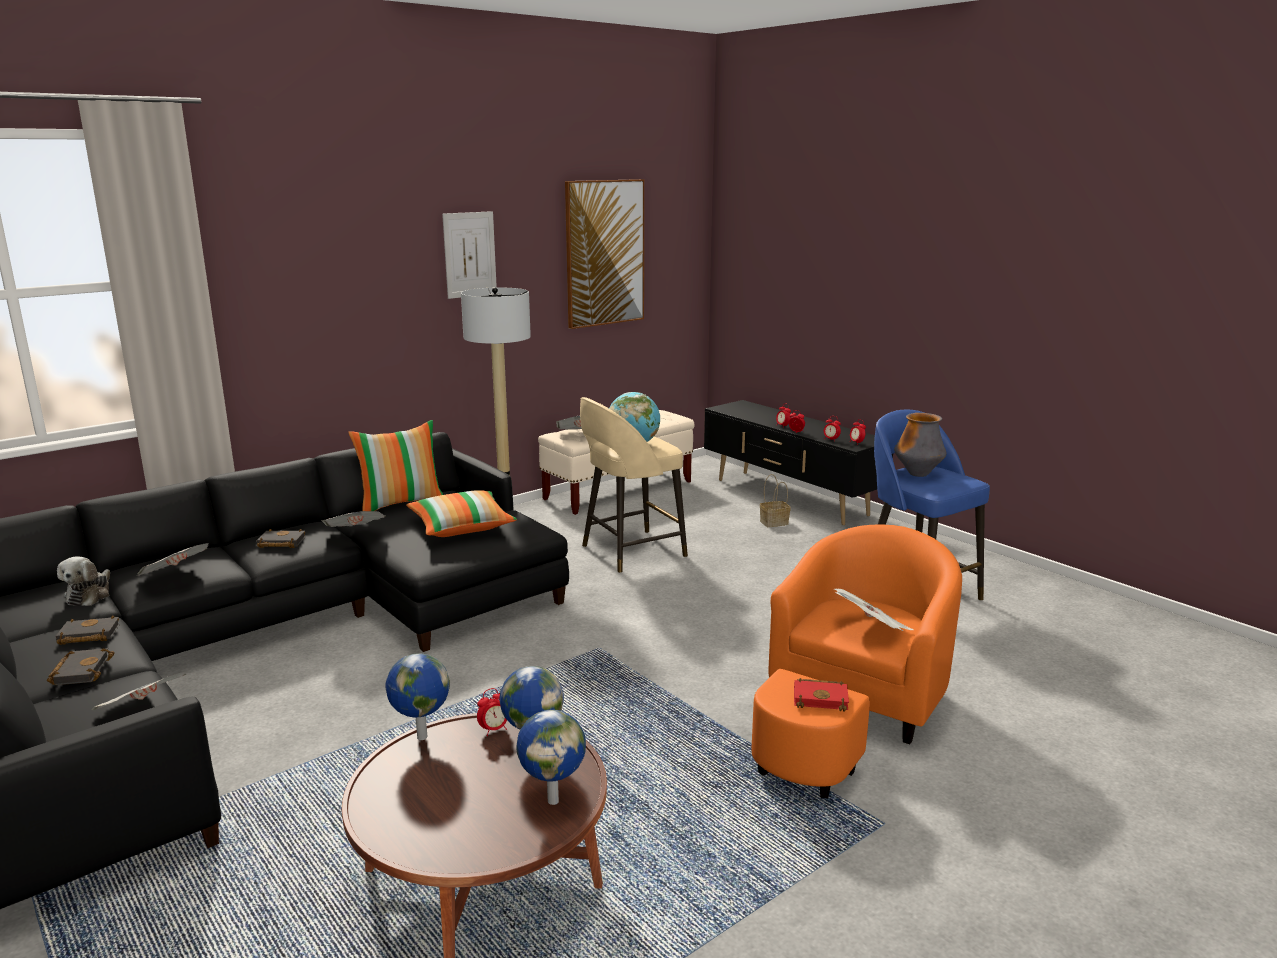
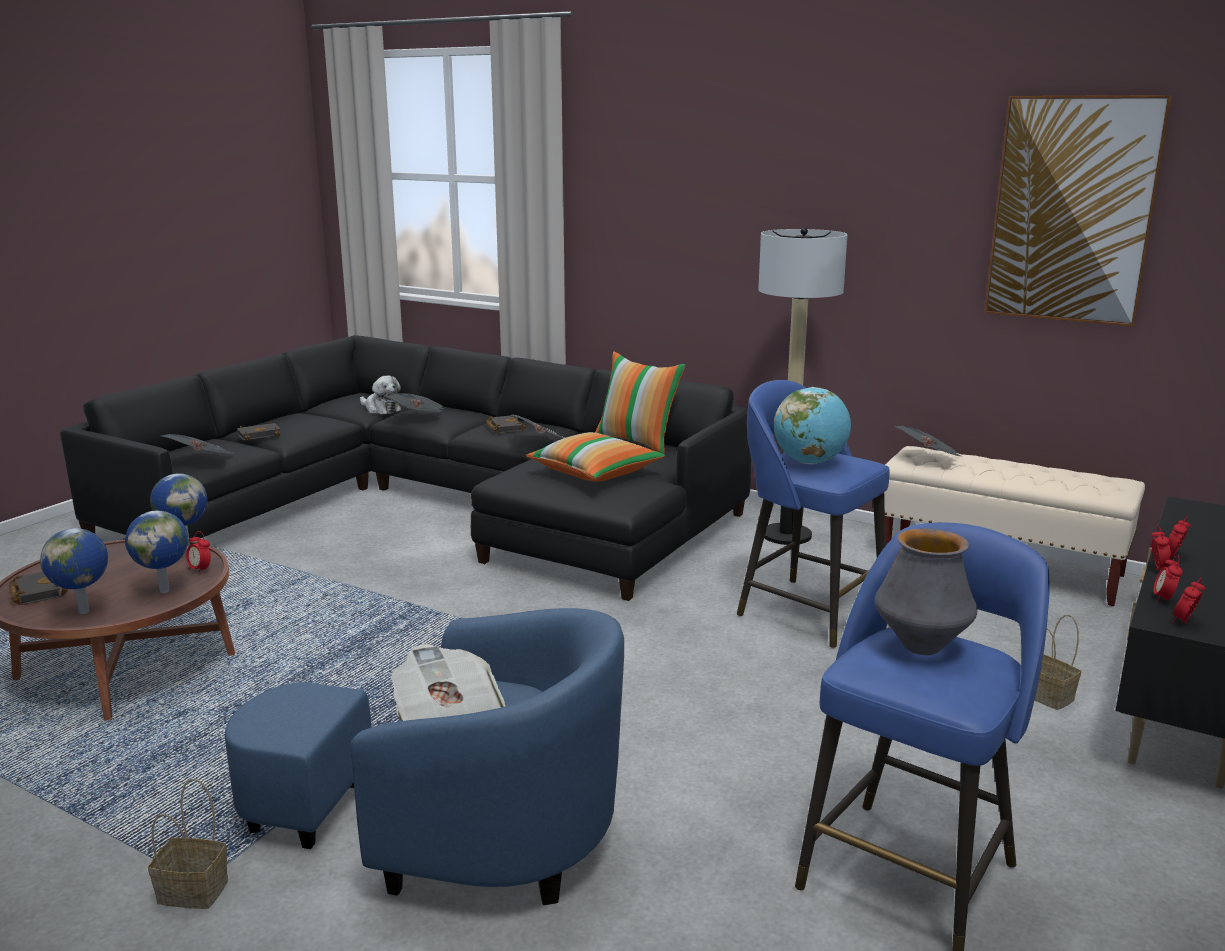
camera: 70 degrees right, 0 degrees up
(87, 636) = (311, 423): black book -> black book (36, 592)
(89, 595) = (381, 409): plush toy -> plush toy turned 120 degrees counterclockwise
(469, 254) = (845, 188): picture -> none
(630, 551) = (807, 610): beige stool -> blue stool
(822, 698) = (289, 723): red book -> none
(851, 714) = (453, 834): orange armchair -> blue armchair
(892, 826) = (195, 890): none -> basket

